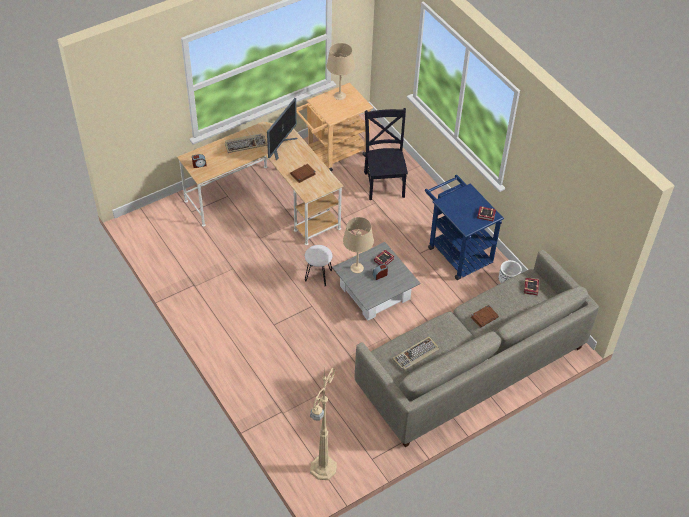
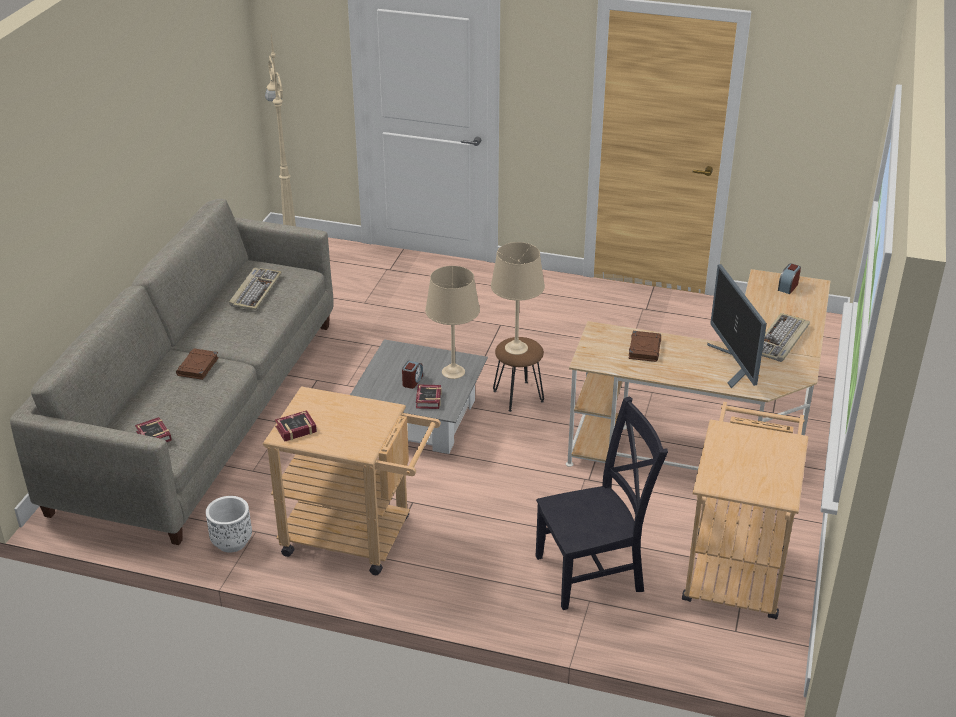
camera: 140 degrees right, 15 degrees down
(318, 275) = (518, 396): white stool -> brown stool
(339, 96) = (771, 474): beige table lamp -> beige table lamp (516, 348)
(384, 183) = (594, 572): black chair -> black chair turned 60 degrees counterclockwise
(456, 251) = (357, 538): blue cart -> beige cart

